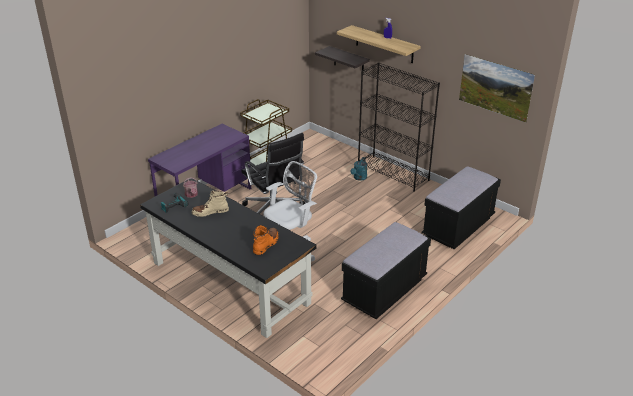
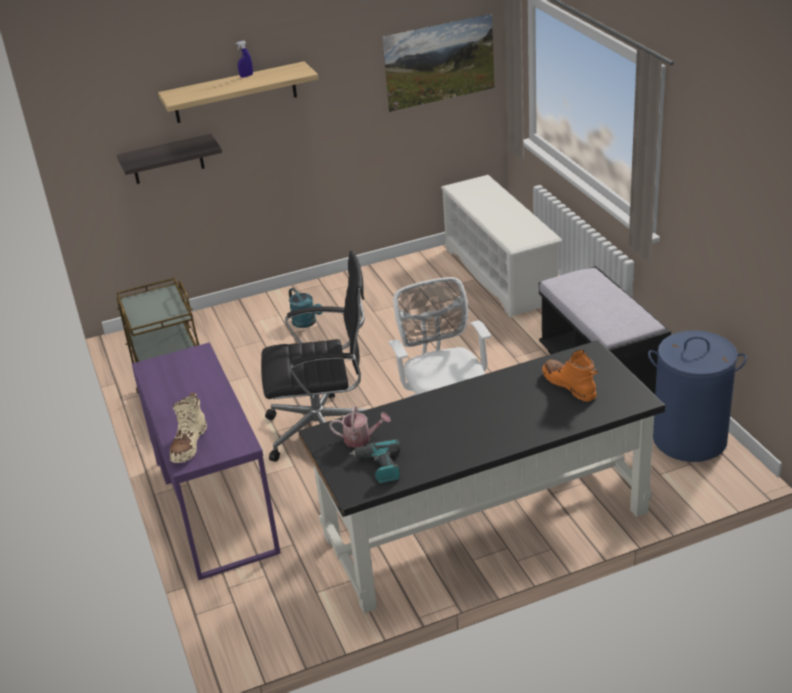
camera: 60 degrees left, 0 degrees up
(210, 212) = (434, 427): beige boot -> beige boot (189, 444)
(342, 341) = (689, 439): none -> blue laundry basket
(393, 173) = (324, 290): black bookcase -> none
(458, 227) = (500, 275): black bench -> white shoe rack

